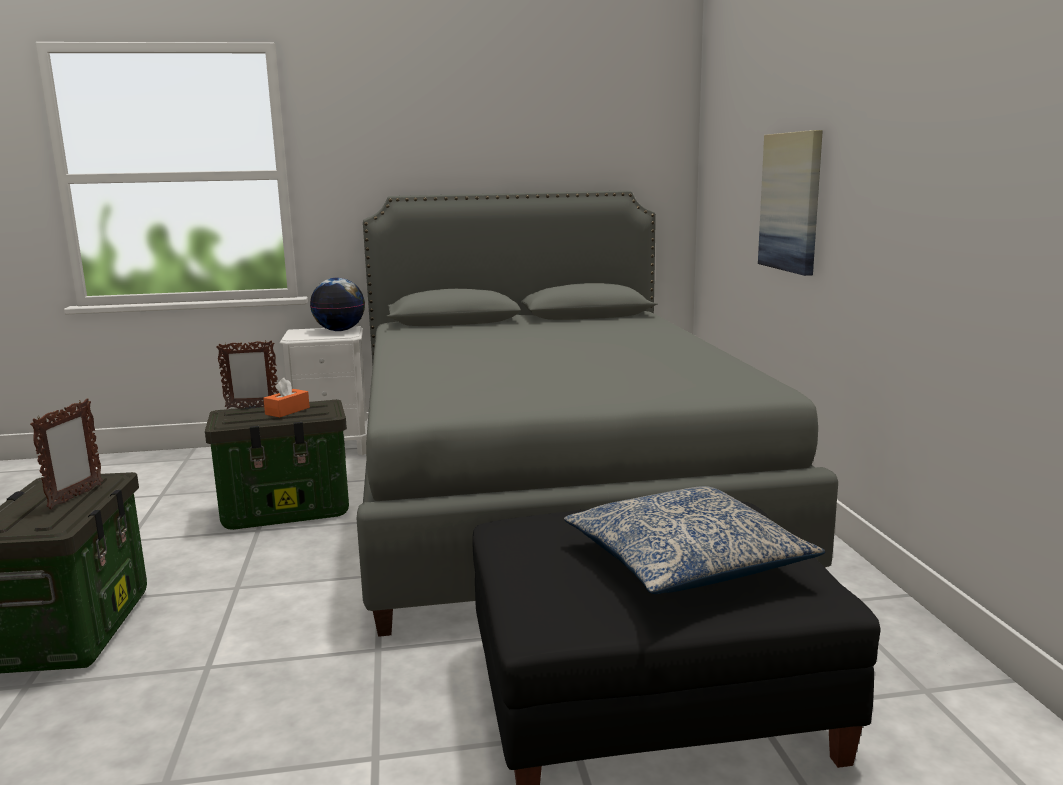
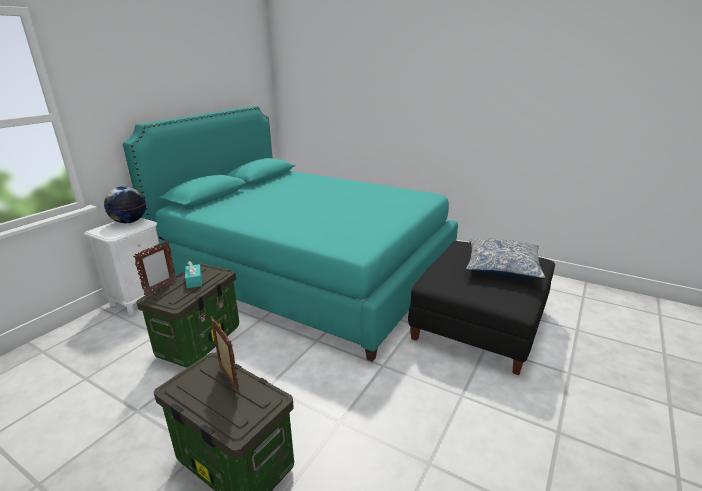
camera: 50 degrees left, 10 degrees up
(287, 411) = (194, 281): orange tissue box -> turquoise tissue box
(549, 497) = (308, 273): grey bed -> turquoise bed
(791, 202) = (372, 110): picture -> none

